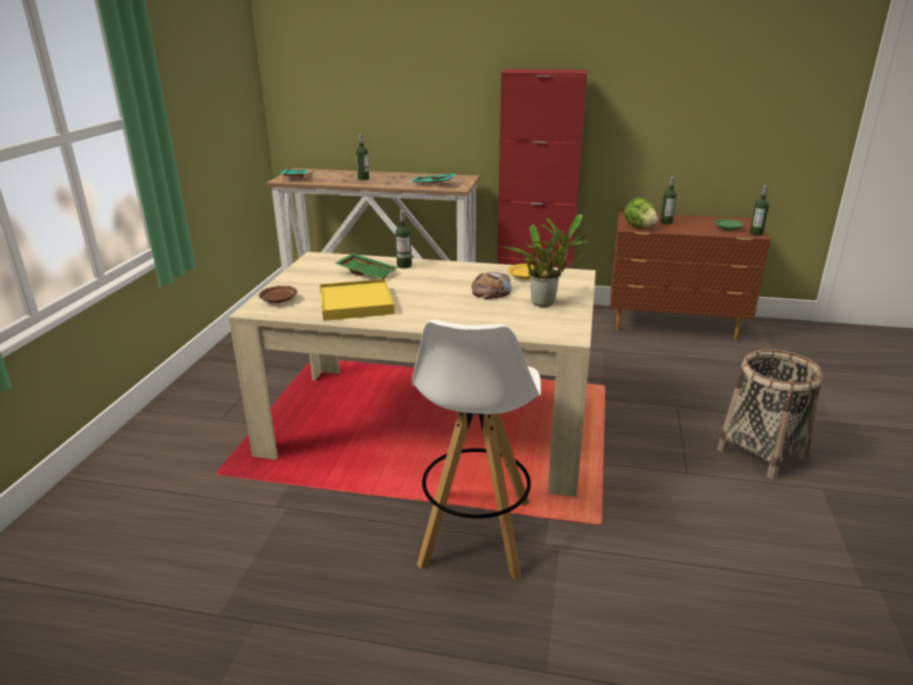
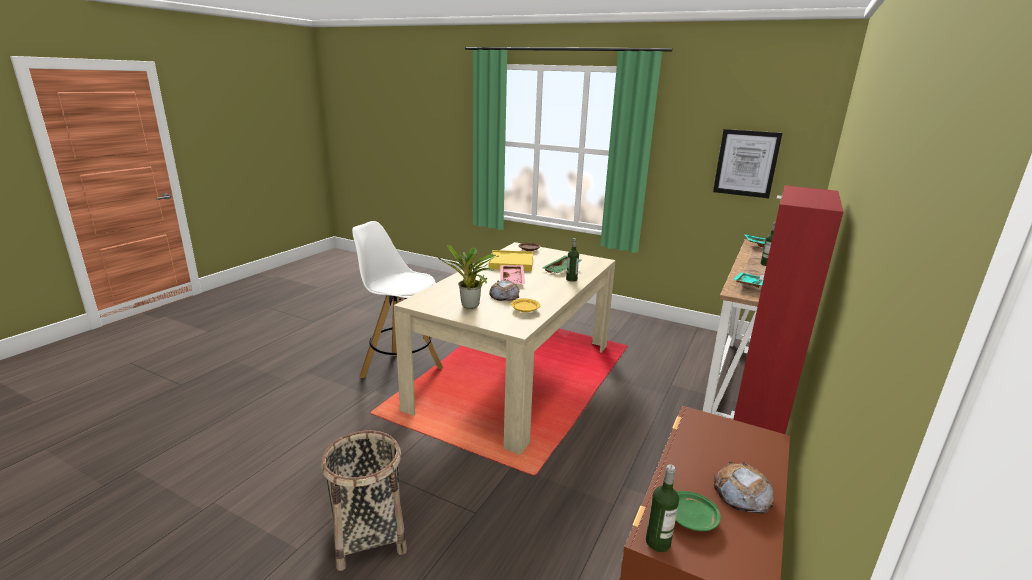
camera: 105 degrees right, 5 degrees down
(220, 95) = (746, 163): none -> picture
(431, 294) = (512, 280): none -> pink tray
(639, 227) = (699, 426): lettuce -> none
(666, 222) = (727, 461): bottle -> none
(691, 221) = (741, 493): none -> bread

